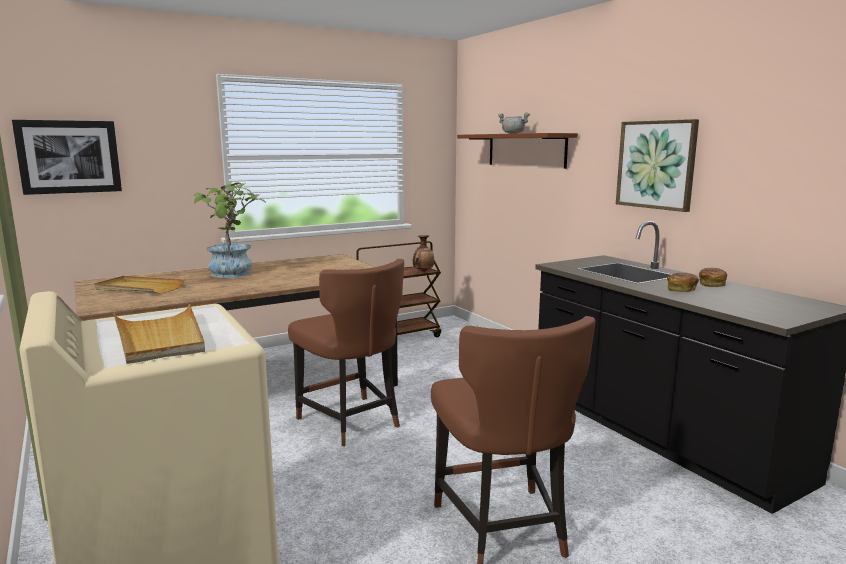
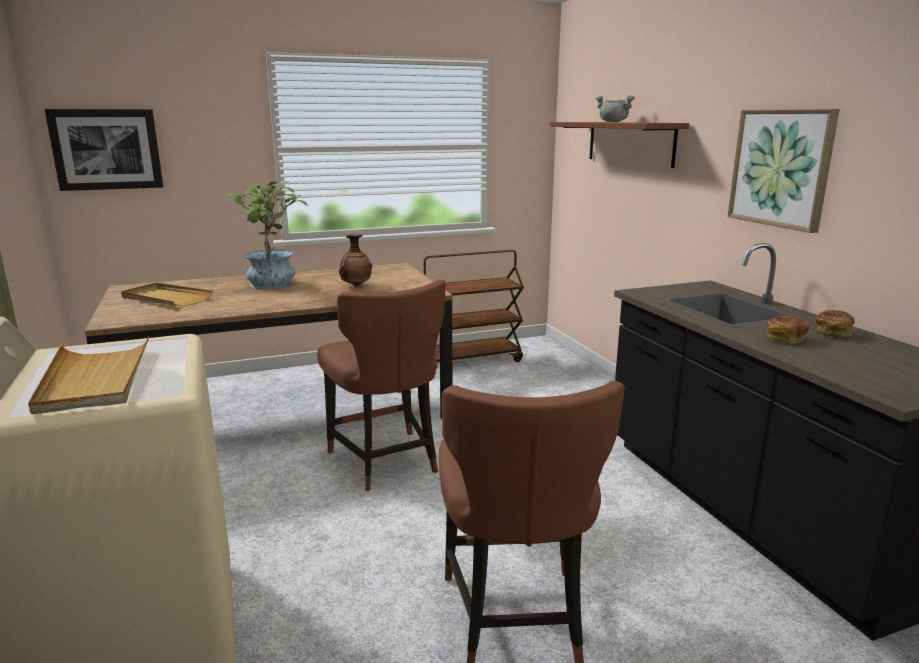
camera: 10 degrees right, 5 degrees up
(423, 271) = (503, 285): vase -> vase (356, 285)

